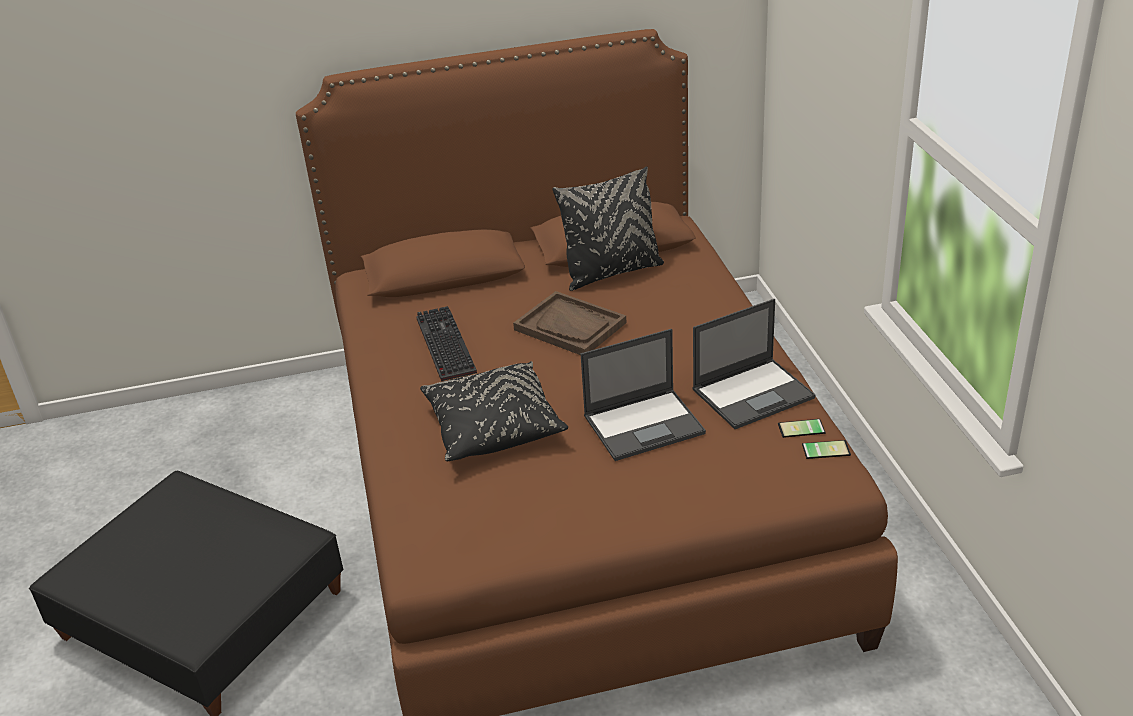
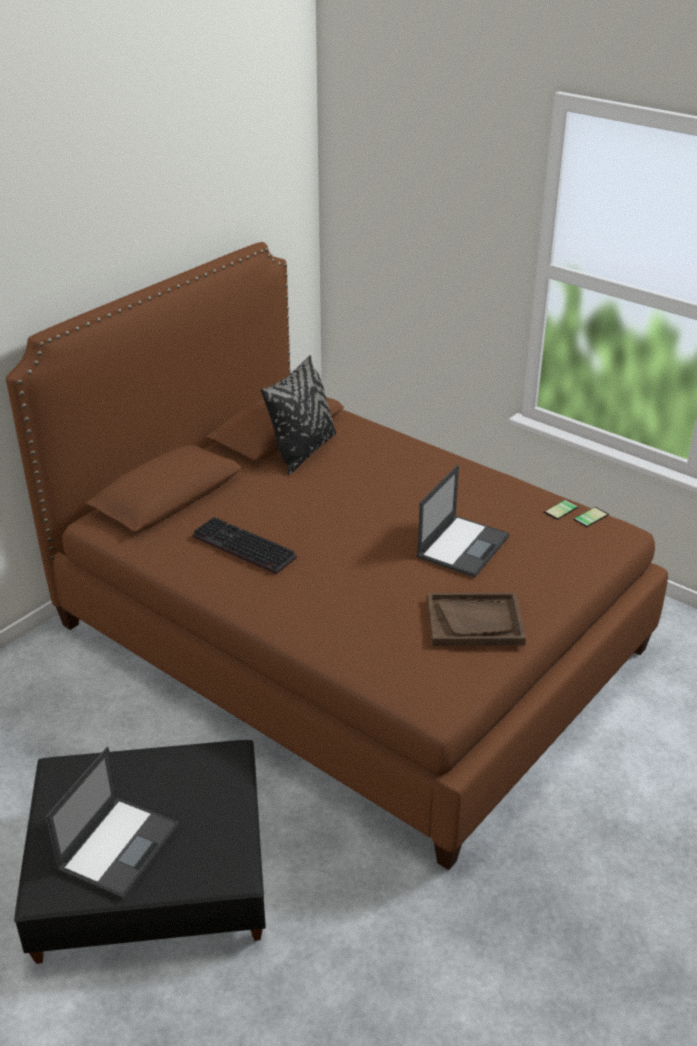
camera: 40 degrees left, 0 degrees up
(493, 427) = (361, 590): black pillow -> none
(570, 326) = (324, 499): brown tray -> brown tray (475, 621)
(754, 393) = (505, 499): laptop -> laptop (119, 846)

